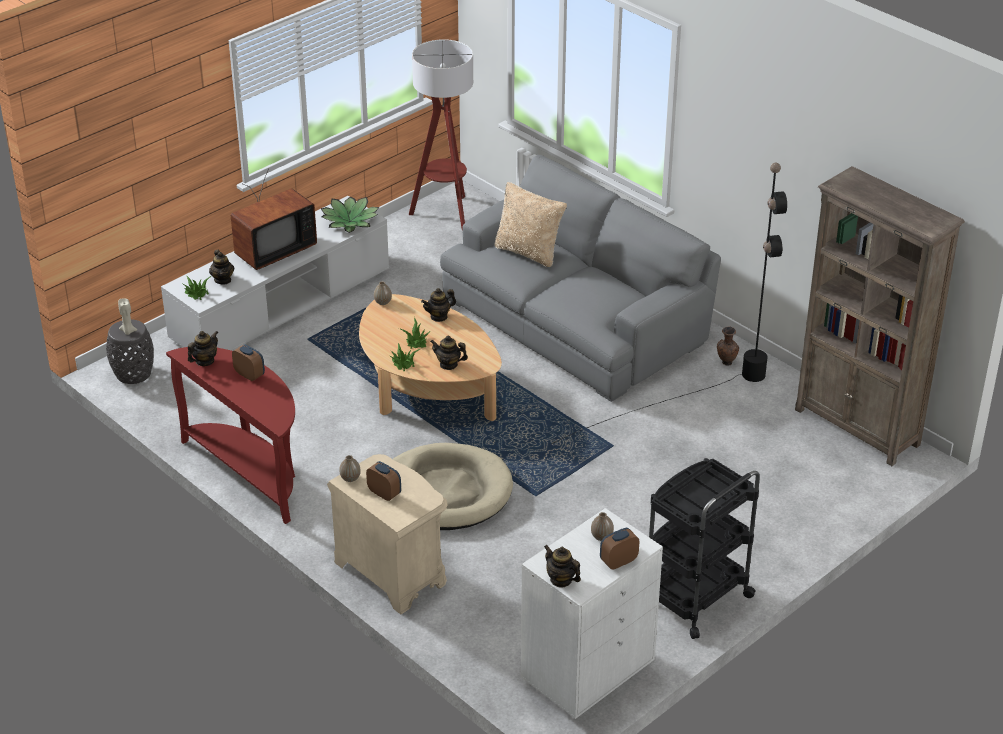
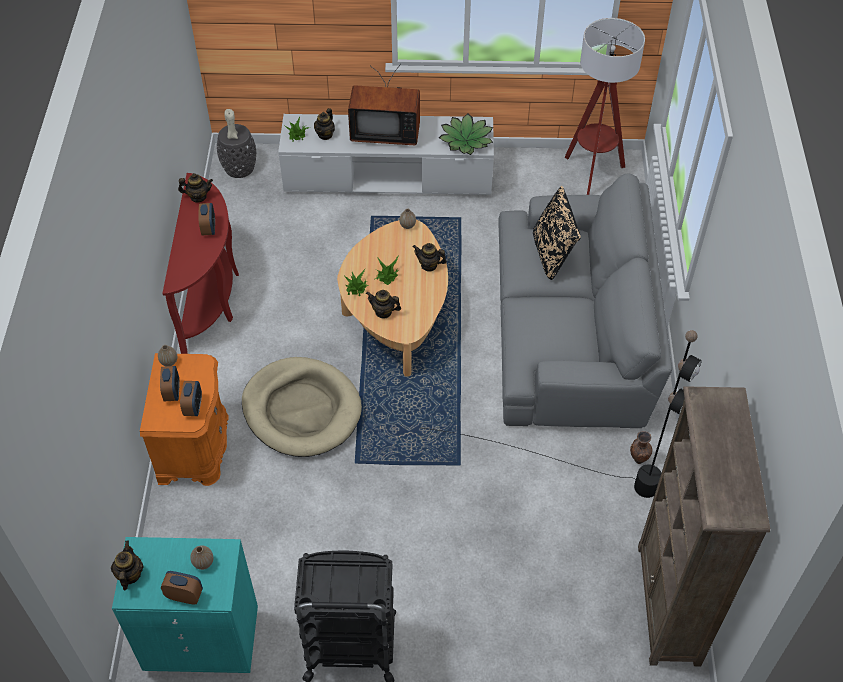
camera: 45 degrees right, 15 degrees up
(393, 570) = (196, 446): beige nightstand -> orange nightstand
(416, 491) = (193, 407): none -> alarm clock
(448, 364) = (383, 312): teapot -> teapot turned 45 degrees counterclockwise
(528, 254) = (552, 256): beige pillow -> black pillow
(587, 676) = (201, 642): white cabinet -> turquoise cabinet

